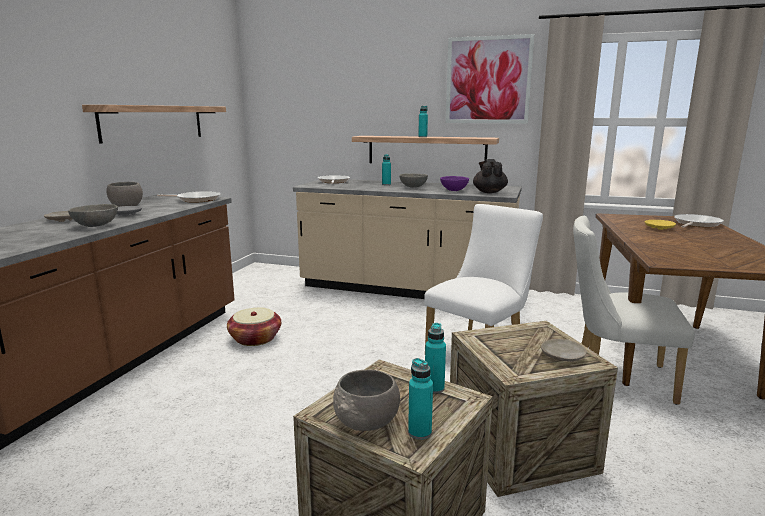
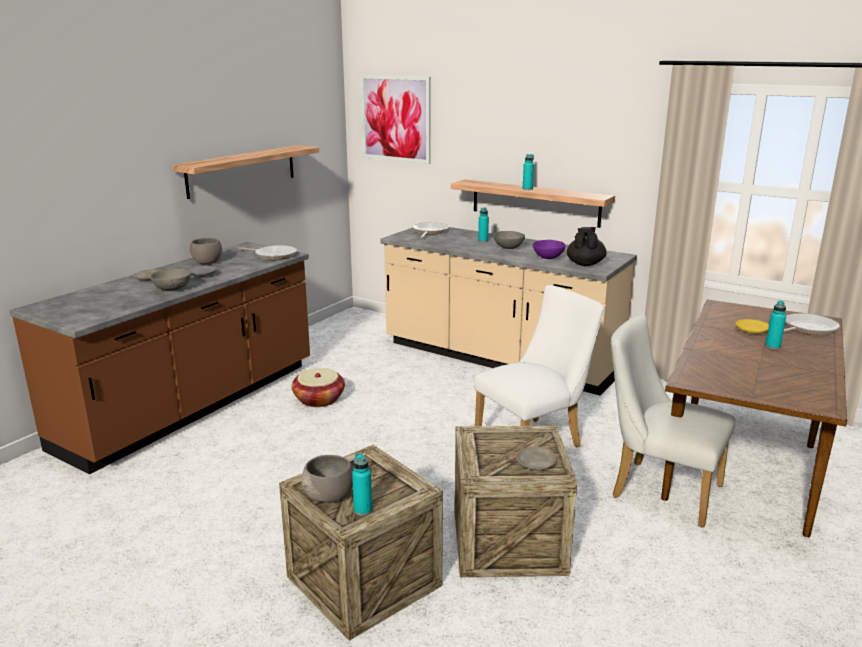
camera: 15 degrees right, 5 degrees up
(434, 388) = (399, 477): turquoise bottle -> turquoise bottle (772, 346)
(488, 80) = (605, 128): picture -> picture (395, 118)

